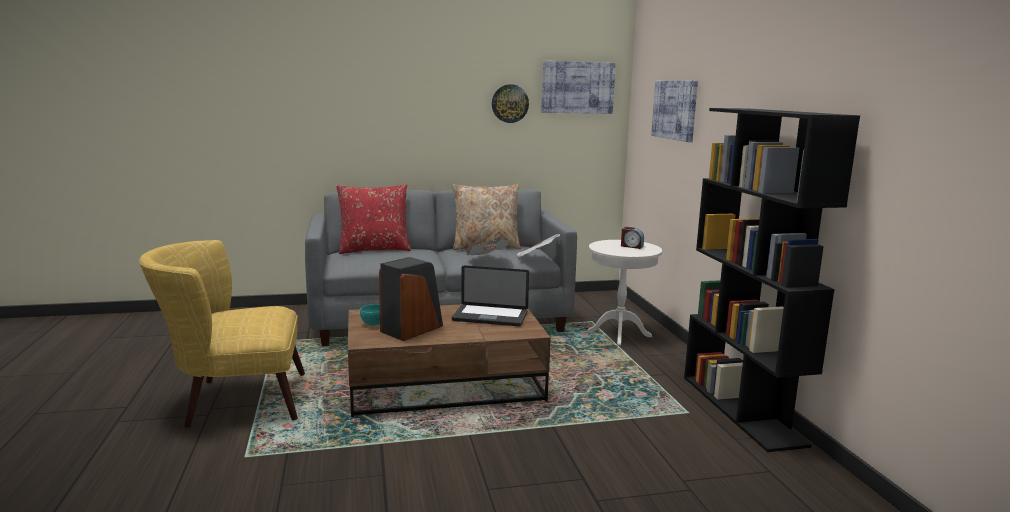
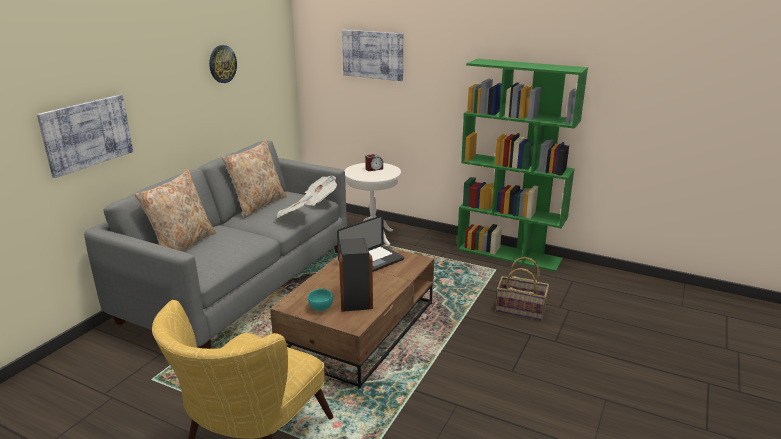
camera: 50 degrees left, 10 degrees up
(374, 249) = (182, 245): red pillow -> beige pillow
(577, 87) = (264, 38): picture -> picture (87, 134)
(628, 455) = (521, 309): none -> basket
(742, 409) = (509, 254): black bookcase -> green bookcase

